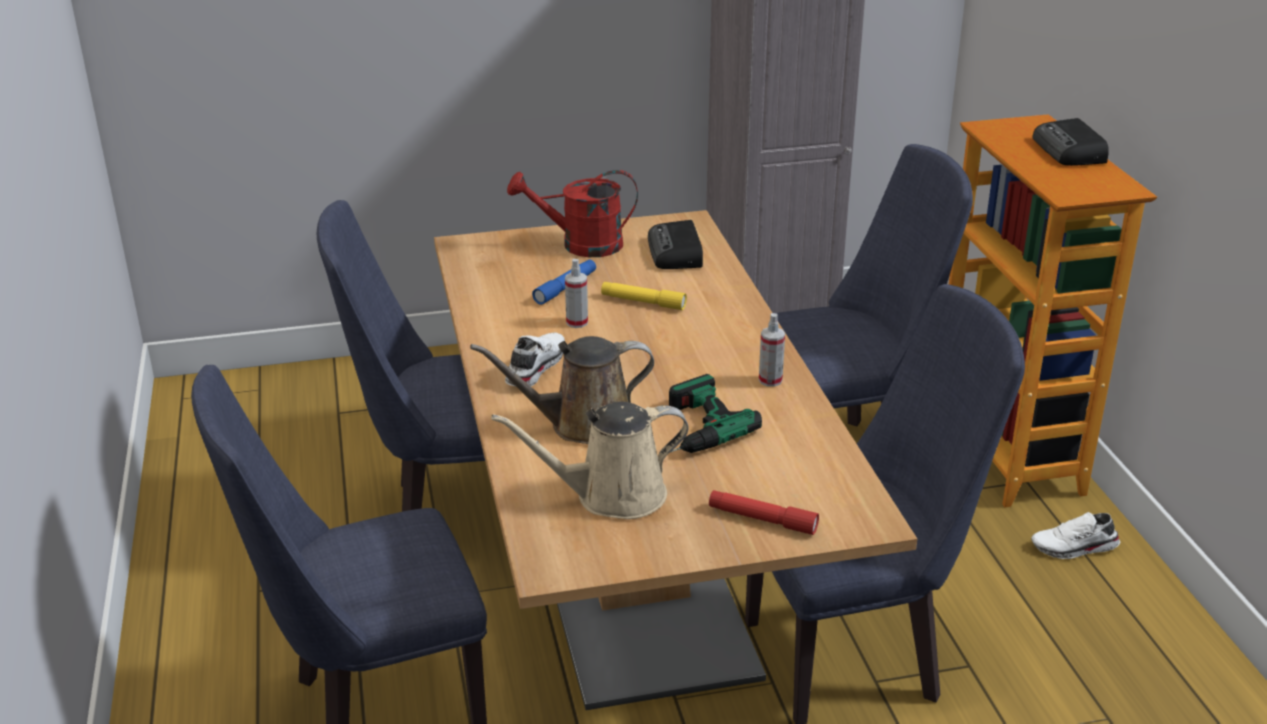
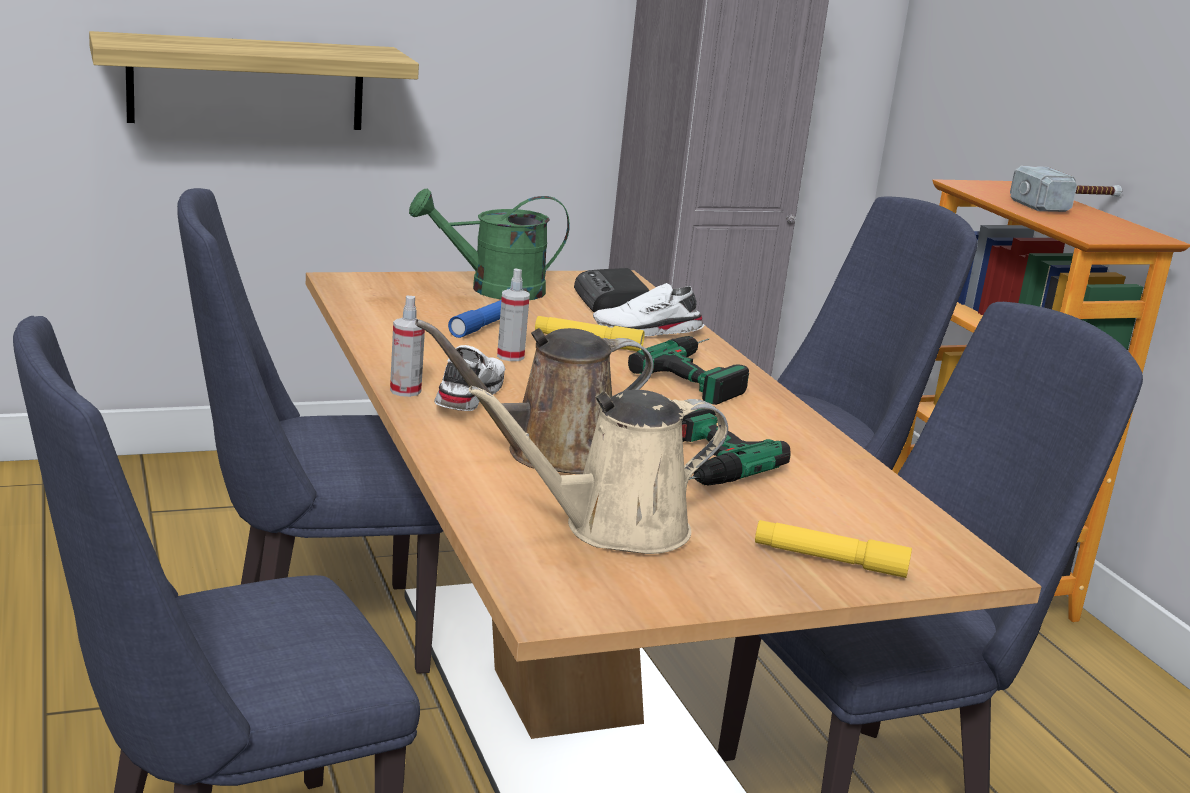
camera: 10 degrees left, 10 degrees down
(387, 65) = (247, 83): none -> shelf
(581, 245) = (493, 289): red watering can -> green watering can
(728, 332) = (704, 374): none -> power drill
(762, 519) = (829, 560): red flashlight -> yellow flashlight
(770, 380) = (776, 420): spray bottle -> spray bottle (405, 391)
(1070, 151) = (1068, 206): radio -> hammer
(1074, 548) = (1087, 676): white shoe -> white shoe (647, 332)

